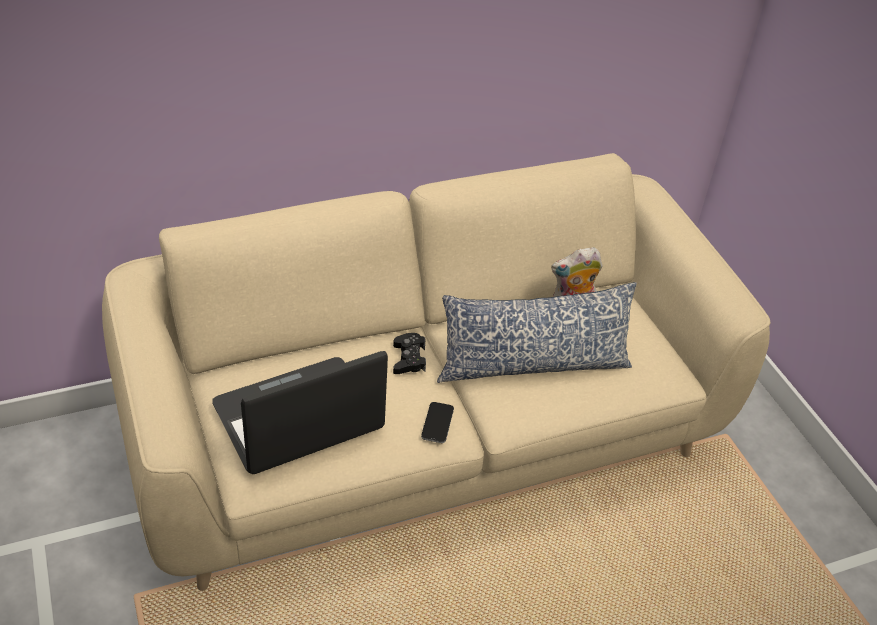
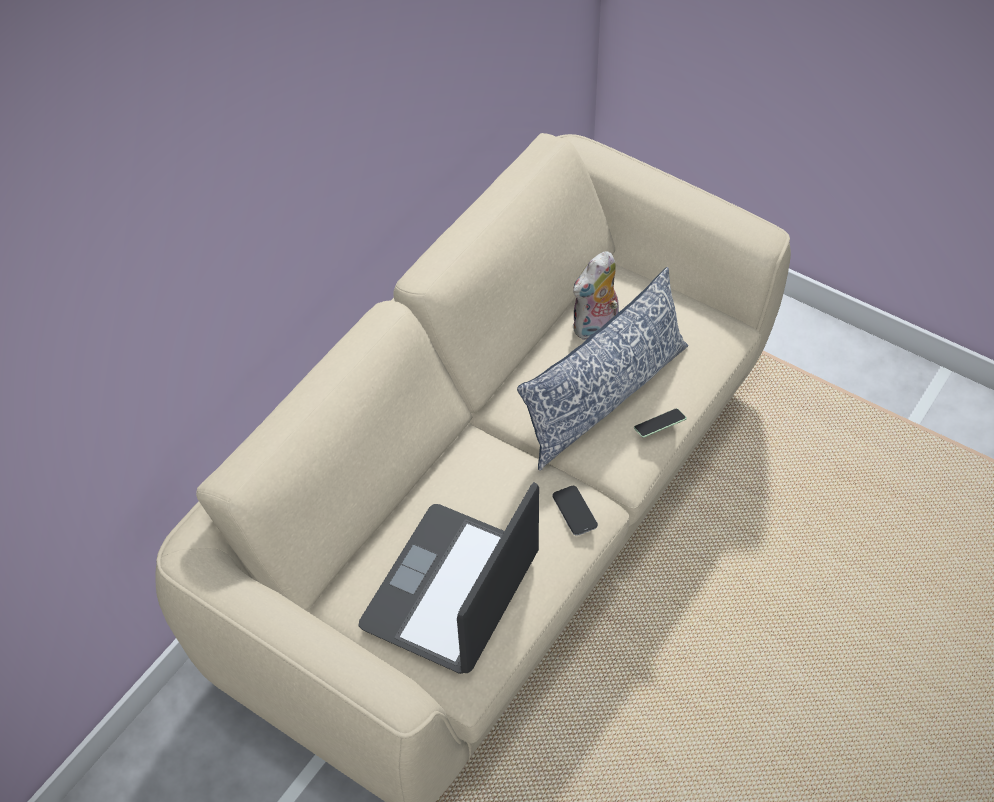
camera: 30 degrees left, 10 degrees up
(409, 359) = (492, 463): black game controller -> none
(556, 407) = (659, 427): none -> phone

